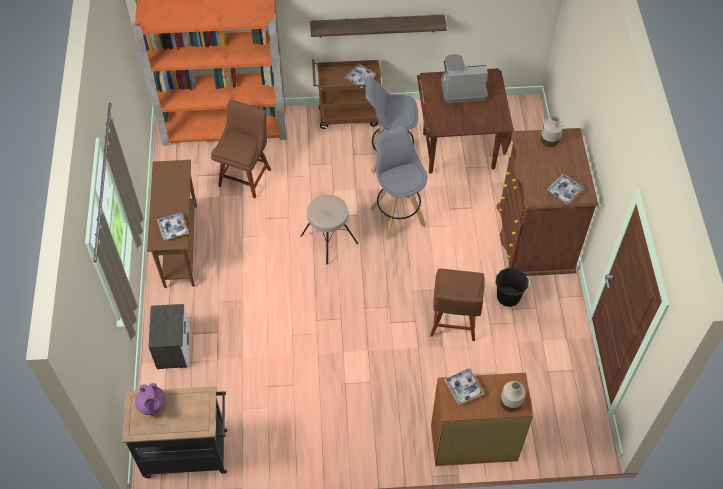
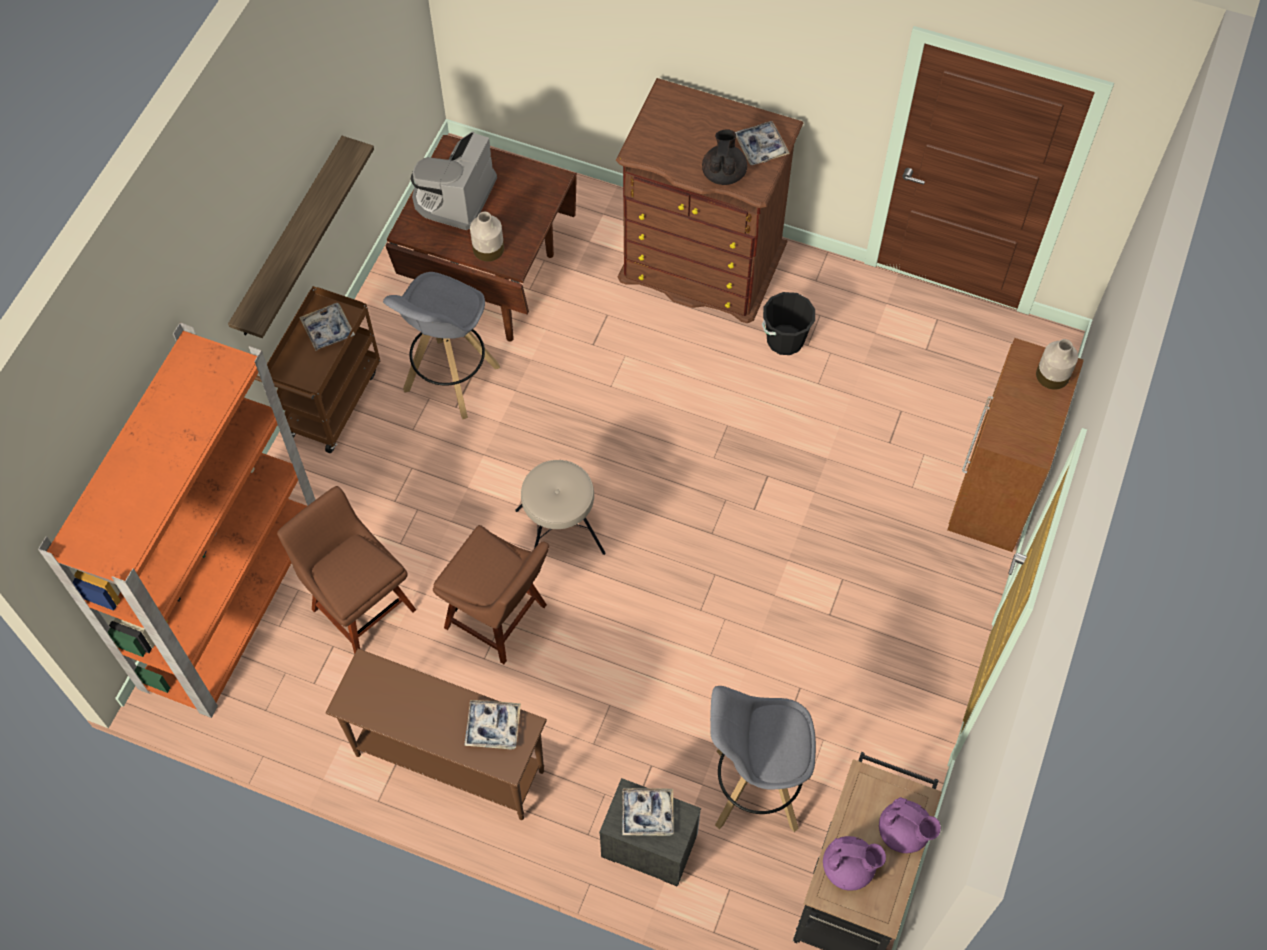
camera: 65 degrees left, 5 degrees up
(183, 425) = (904, 832): none -> purple teapot
(397, 215) = (566, 418): grey stool -> grey stool (753, 788)
(453, 323) = (795, 427): brown chair -> brown chair (500, 619)
(463, 388) = (1008, 422): tray -> tray (647, 814)
(534, 180) = (723, 173): none -> black teapot
(549, 139) = (659, 121): beige vase -> beige vase (488, 248)

